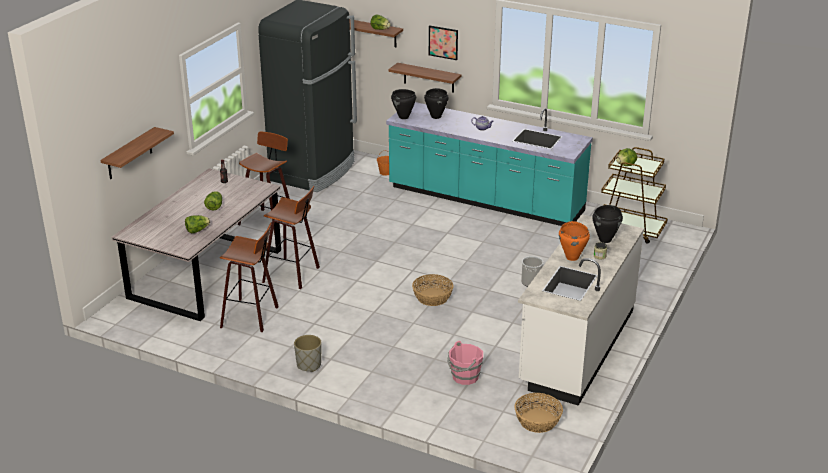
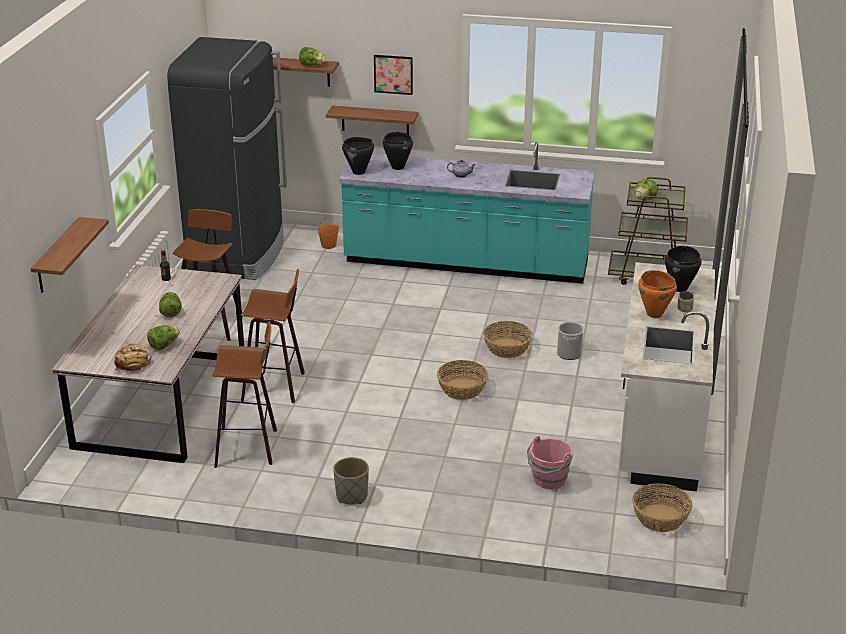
camera: 15 degrees left, 0 degrees up
(169, 241) = (133, 364): none -> bread
(483, 271) = (506, 348): none -> basket

